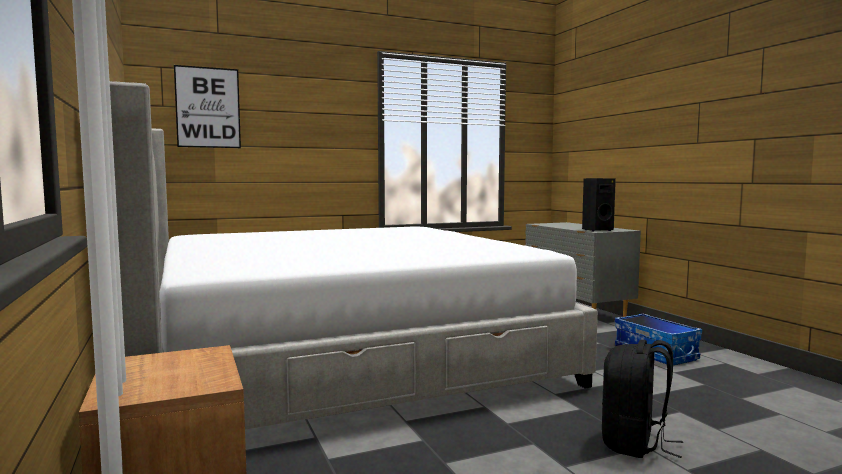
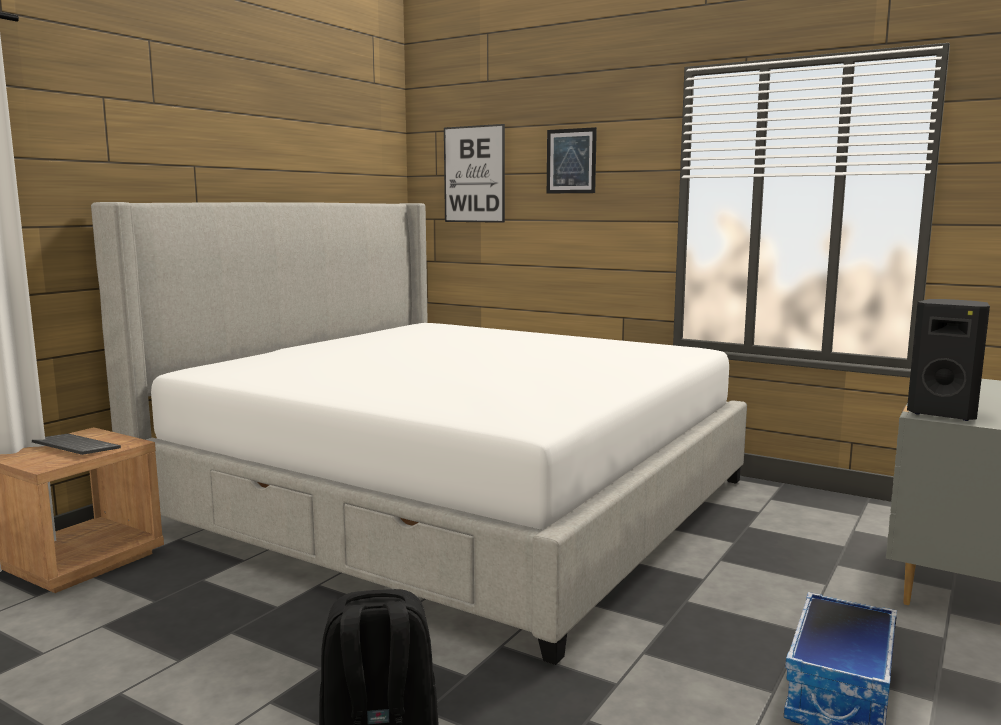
camera: 55 degrees right, 5 degrees up
(168, 370) = (72, 447): none -> keyboard
(299, 104) = (571, 161): none -> picture

